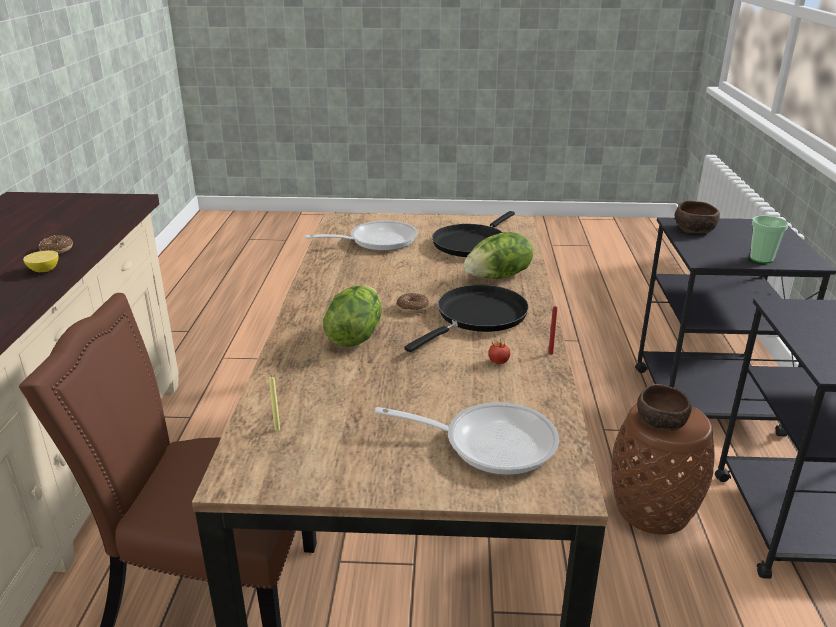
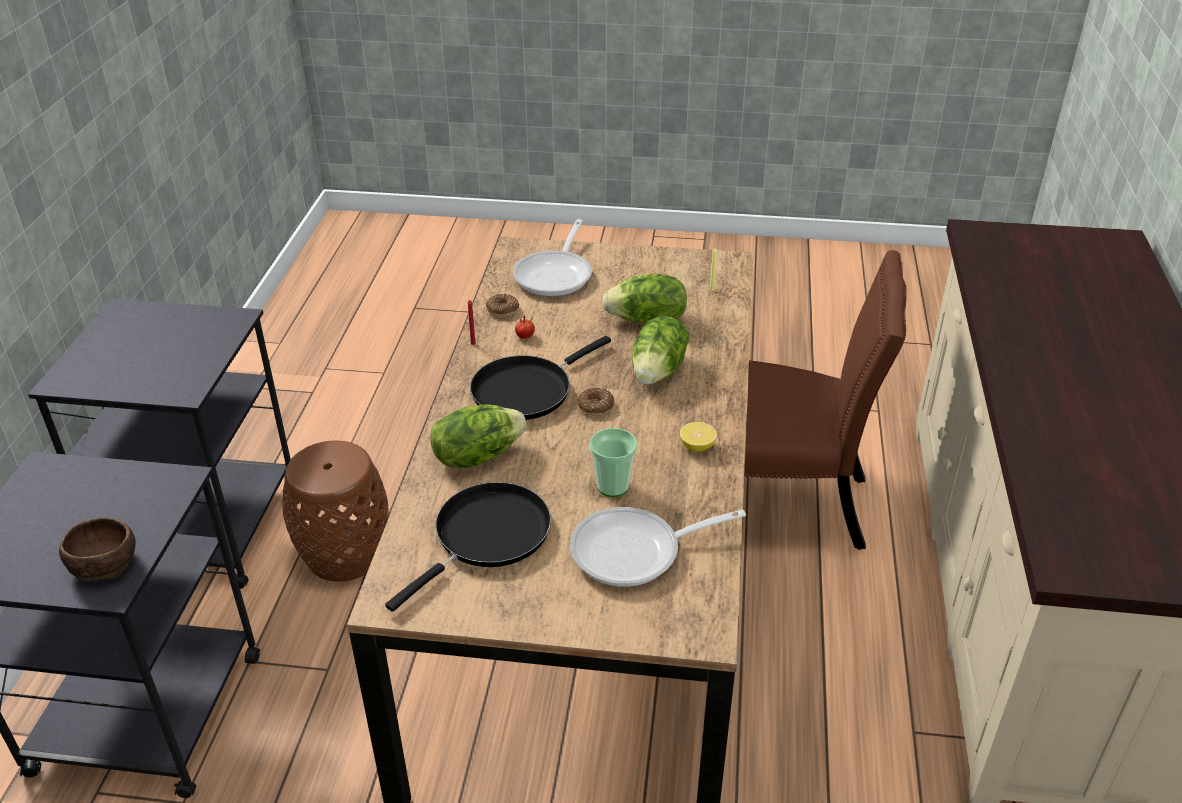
camera: 175 degrees left, 10 degrees up
(44, 270) = (1023, 389): lemon -> lemon (697, 447)
(57, 250) = (1048, 427): donut -> donut (502, 310)
(364, 385) = (647, 320): none -> lettuce
(490, 443) = (556, 275): frying pan -> frying pan turned 90 degrees counterclockwise
(662, 421) = (339, 462): brown bowl -> none
(761, 259) = (97, 478): cup -> cup (613, 486)

